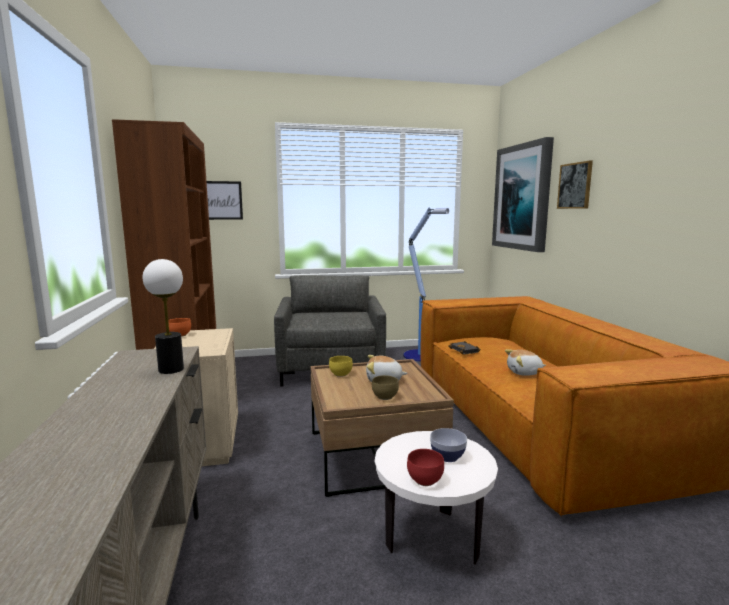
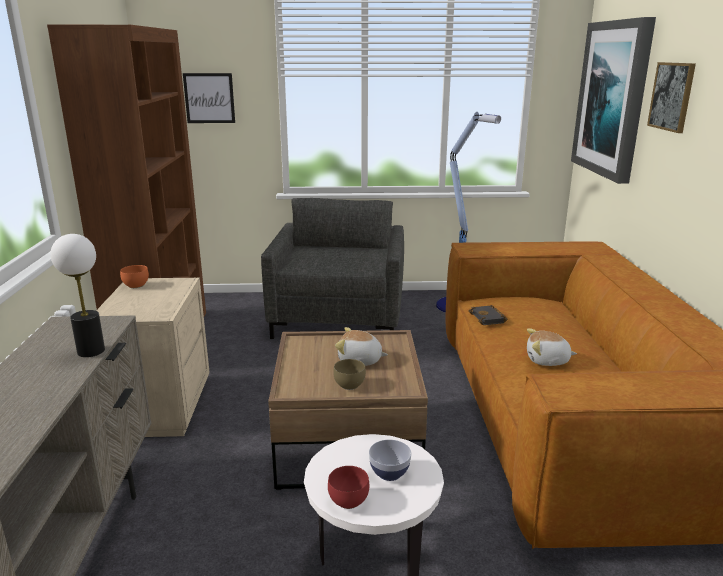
camera: 10 degrees right, 10 degrees up
(340, 374) = (313, 347): yellow bowl -> none

